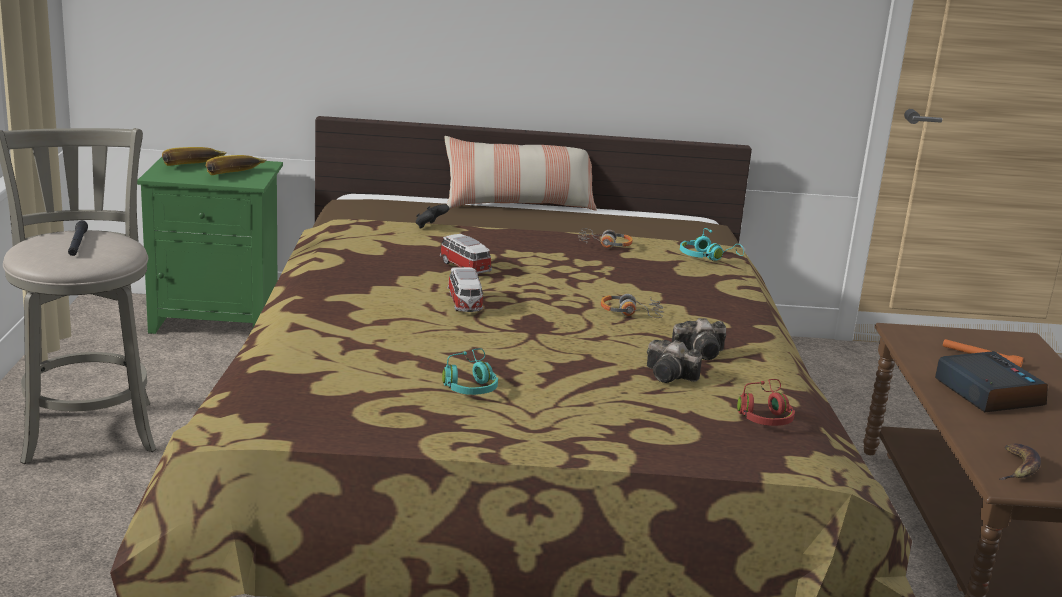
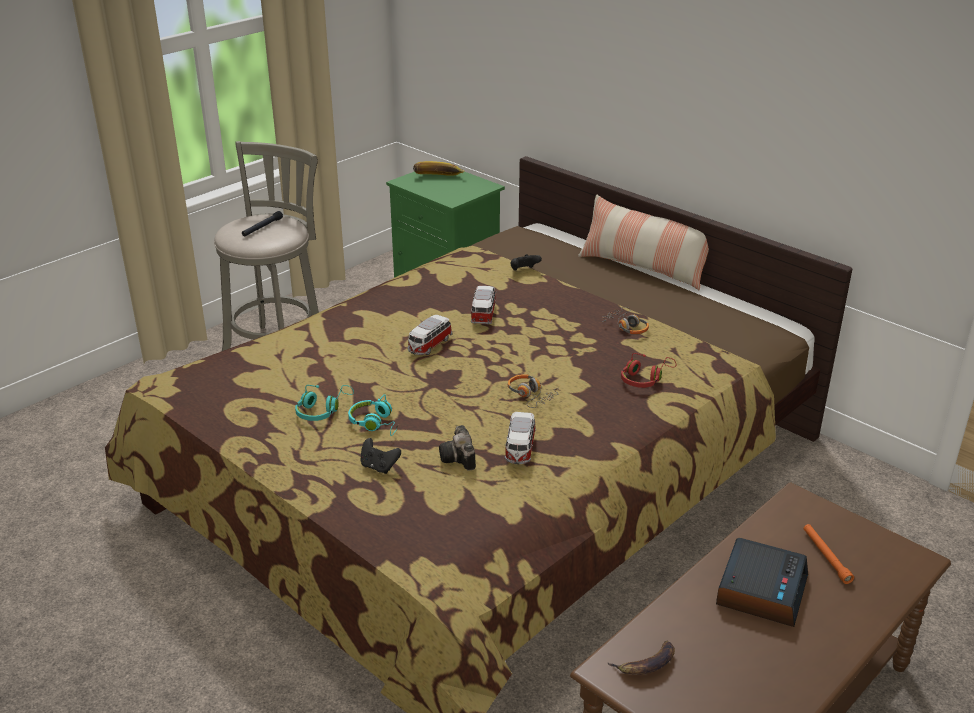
camera: 45 degrees right, 10 degrees up
(235, 175) = (452, 191): banana -> none
(617, 407) = (379, 467): none -> black game controller
(702, 352) = (520, 449): camera -> toy car
(707, 256) = (697, 365): turquoise headphones -> turquoise headphones (375, 423)
(765, 415) = (468, 519): red headphones -> red headphones (645, 378)

